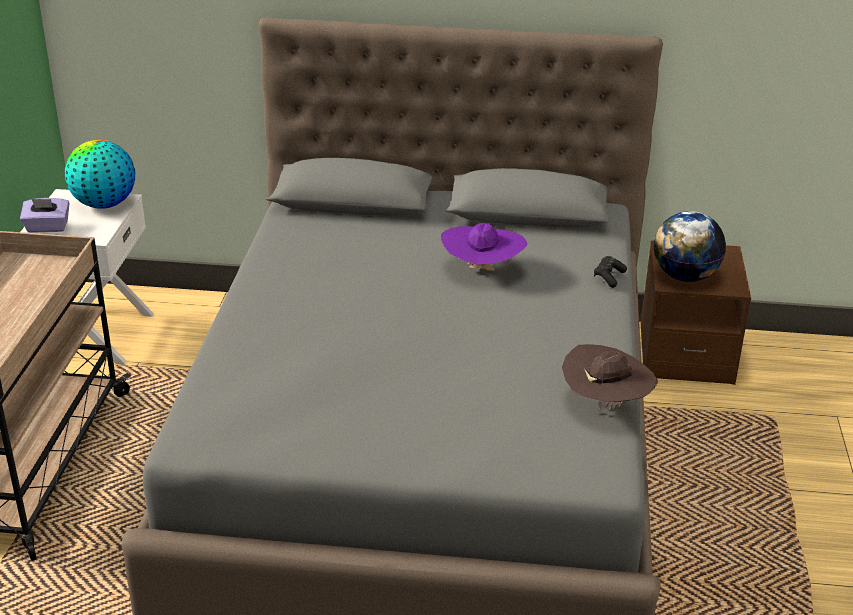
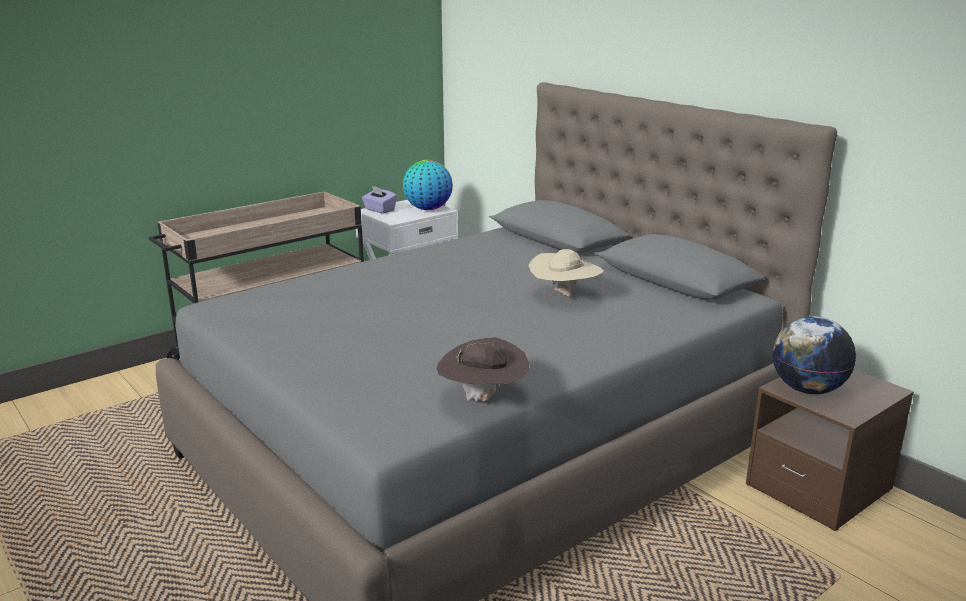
camera: 45 degrees right, 10 degrees down
(482, 271) = (564, 296): purple hat -> beige hat
(609, 277) = (659, 333): black game controller -> none

